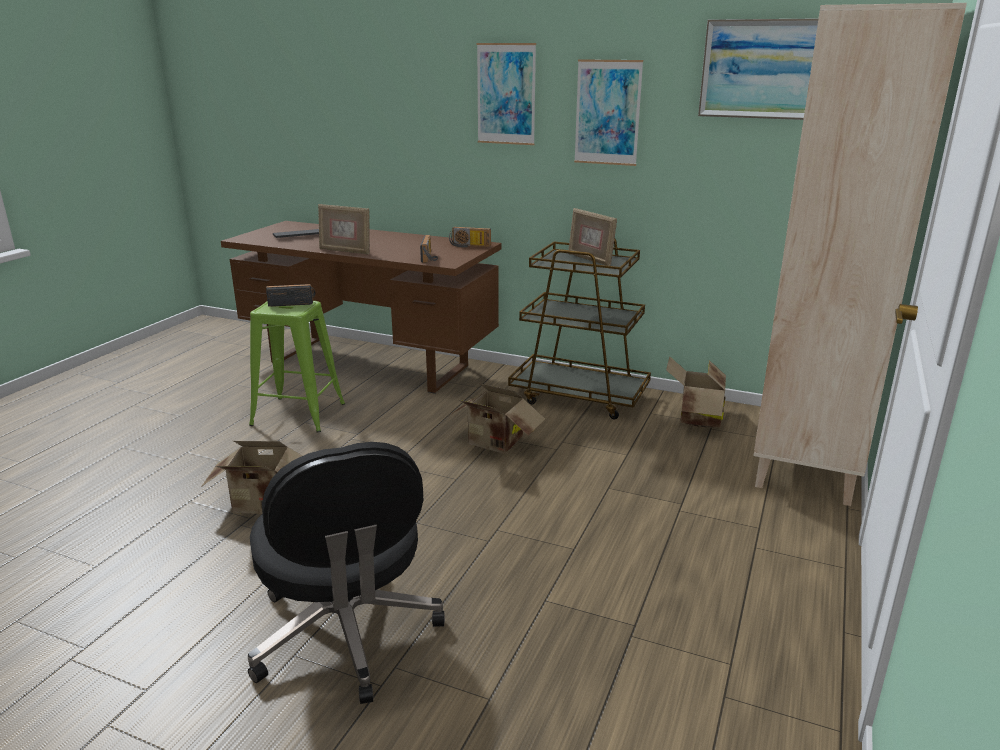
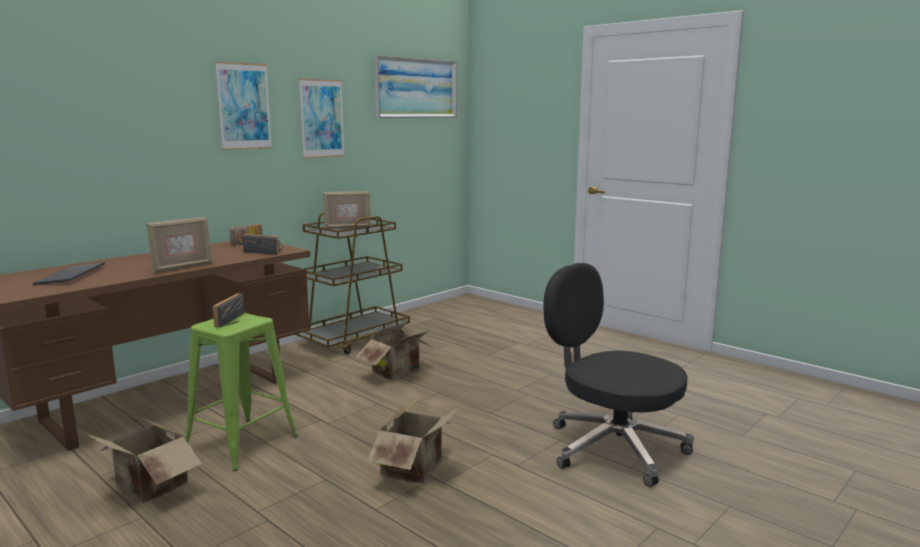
camera: 70 degrees left, 10 degrees down
(346, 634) = (612, 448): black office chair -> black office chair turned 135 degrees counterclockwise
(696, 418) = (424, 319): cardboard box -> cardboard box (148, 489)
(806, 471) = (507, 313): beige bookcase -> none

